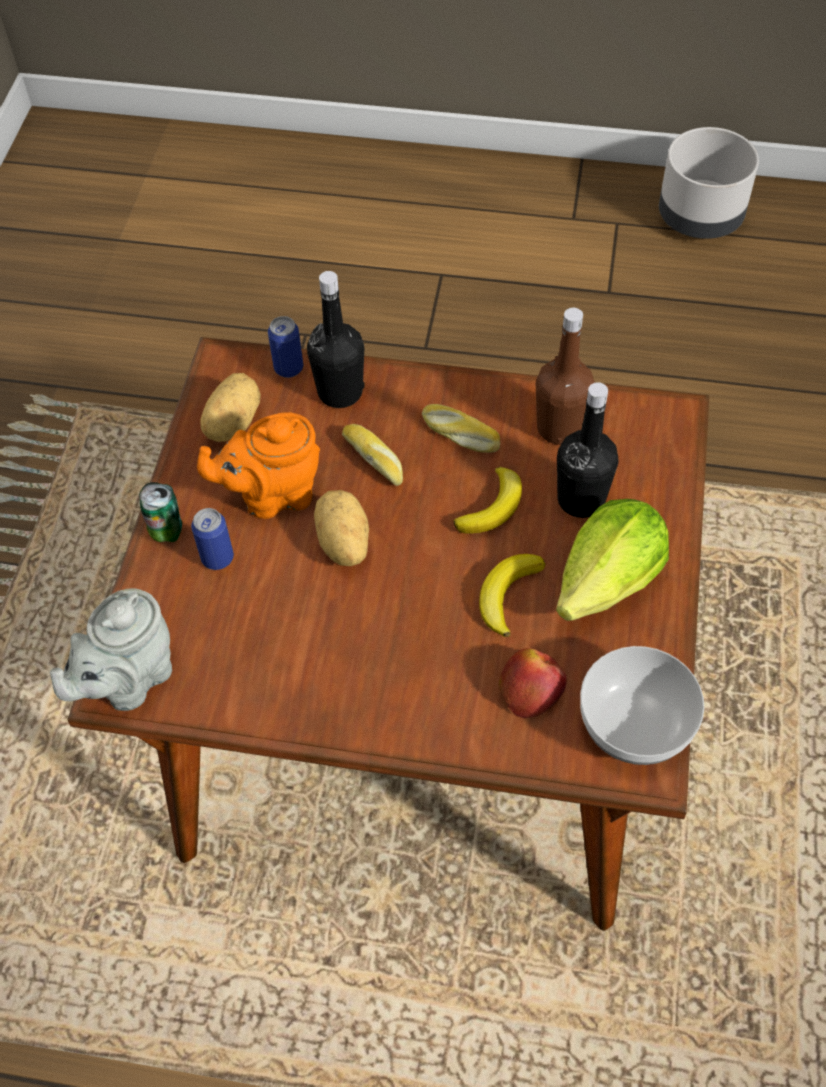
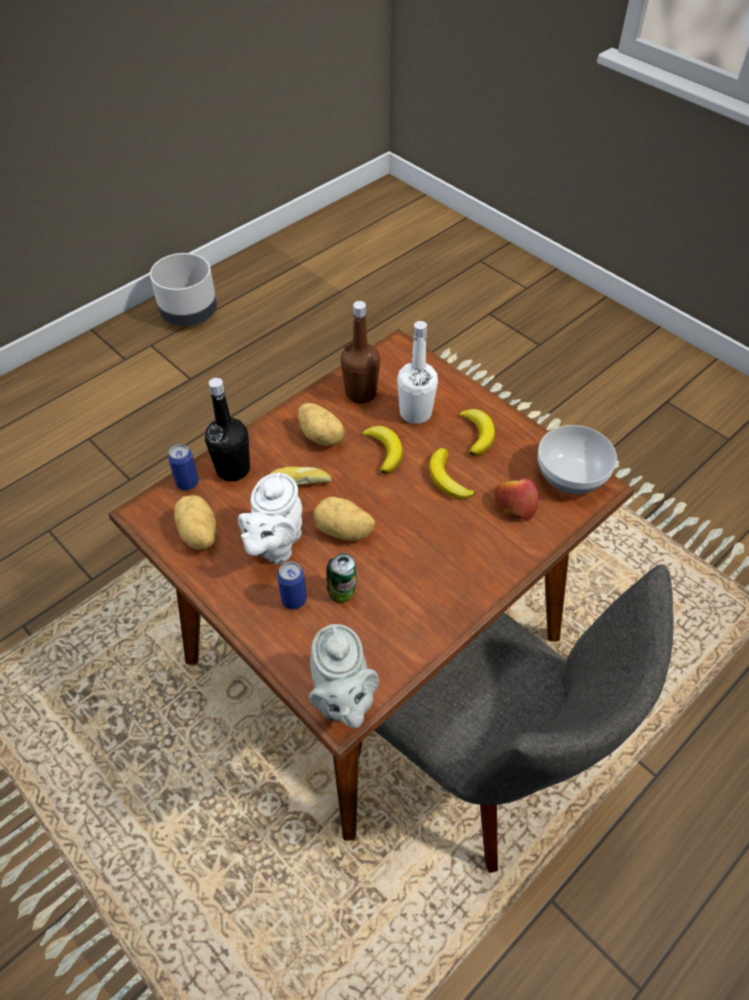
camera: 55 degrees left, 5 degrees down
(166, 532) = (247, 616): can -> can (342, 593)
(272, 495) = (275, 545): orange teapot -> white teapot
(359, 937) = (477, 765): none -> grey chair
(459, 435) = (322, 436): bread -> potato
(581, 499) = (415, 413): black bottle -> white bottle
(608, 582) = (477, 434): lettuce -> banana

